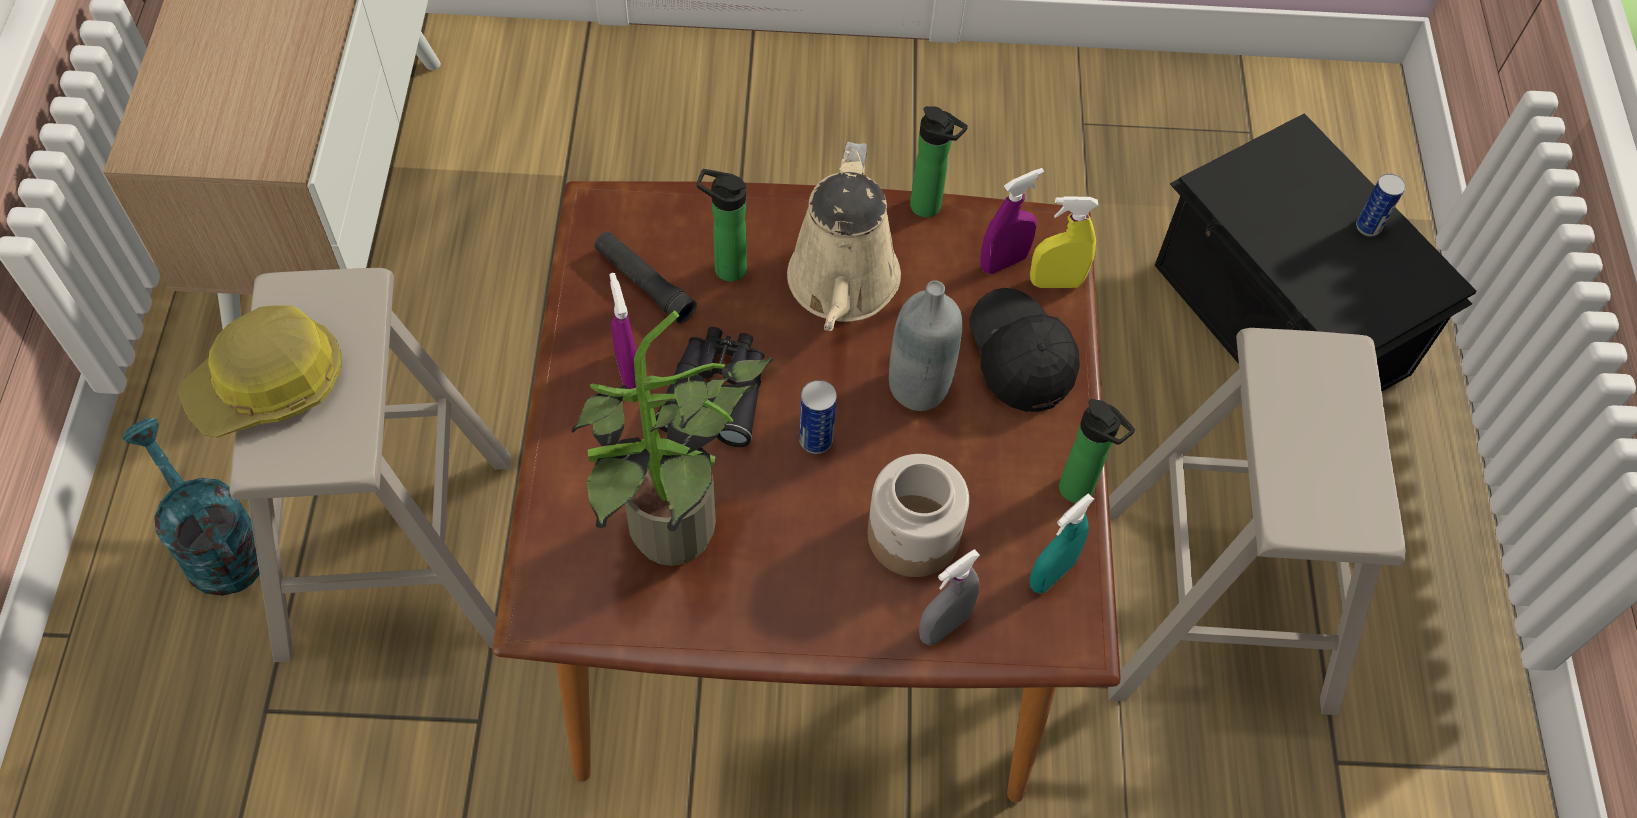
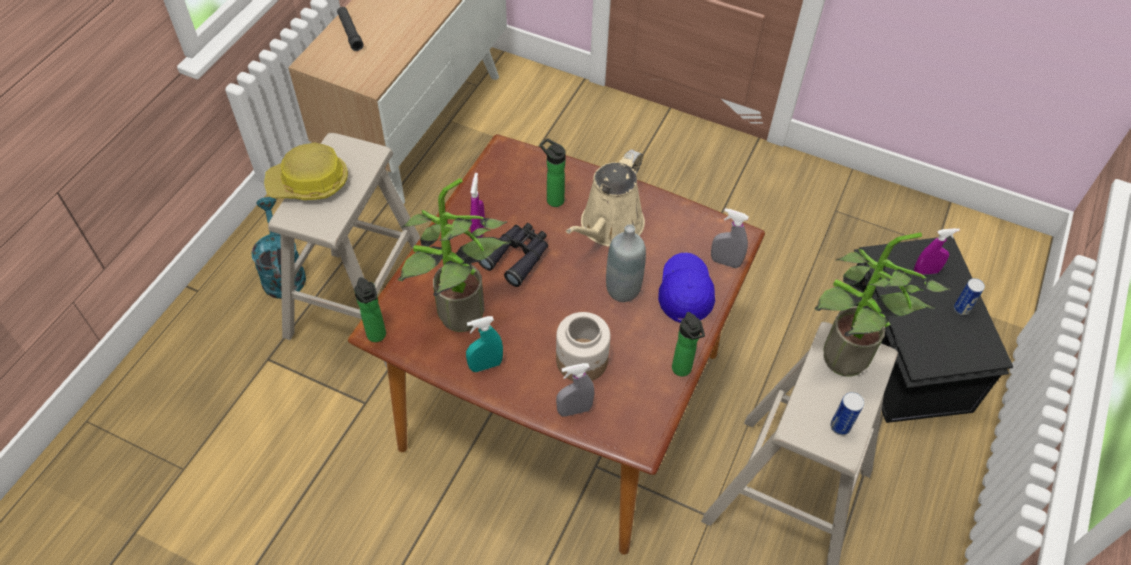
camera: 25 degrees right, 5 degrees down
(644, 283) = (508, 193): black flashlight -> black flashlight (350, 33)
(816, 440) = (555, 297): can -> can (840, 426)
(929, 208) = (675, 203): bottle -> bottle (377, 337)
(1003, 262) = (702, 243): purple spray bottle -> purple spray bottle (926, 271)
(1019, 358) = (685, 293): black cap -> blue cap
(1051, 574) = (645, 406): turquoise spray bottle -> turquoise spray bottle (485, 365)
(1055, 282) = (725, 262): yellow spray bottle -> grey spray bottle
(1303, 387) = (841, 363): none -> potted plant

